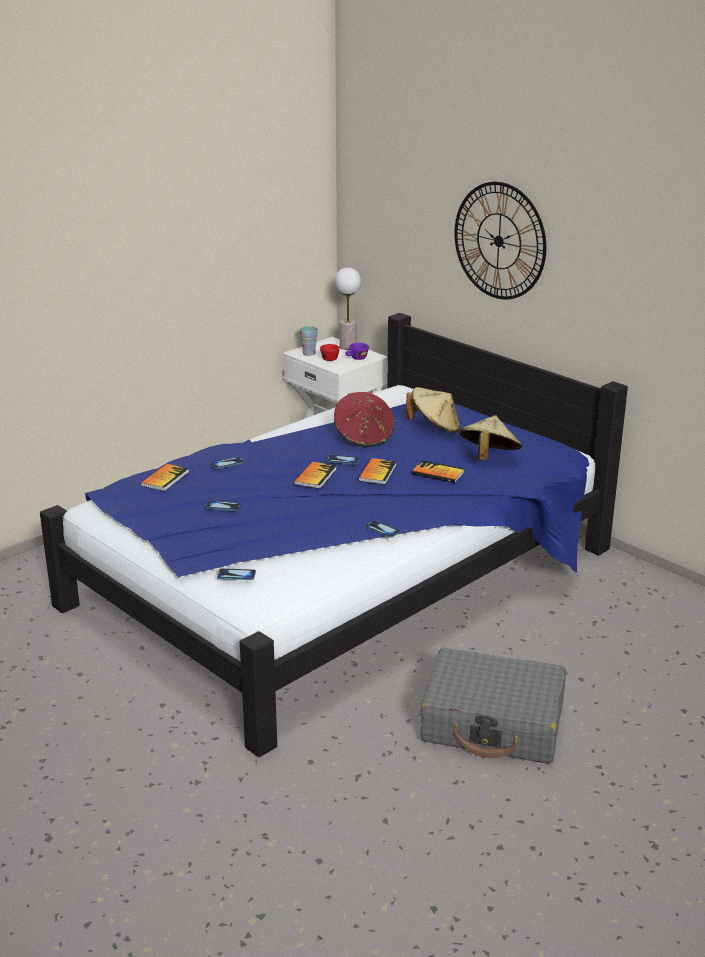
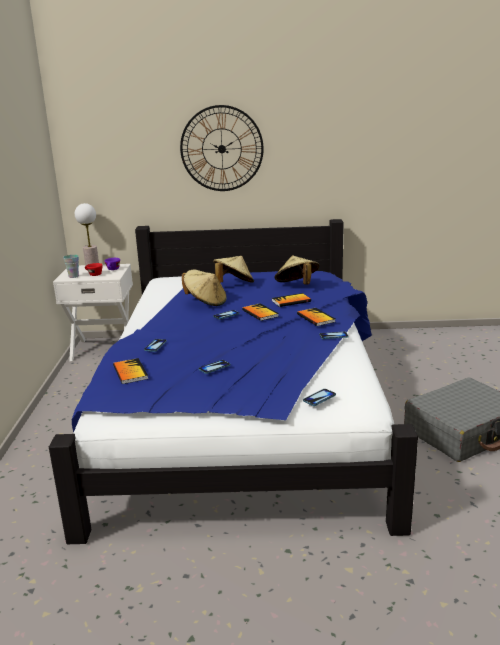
camera: 45 degrees left, 5 degrees down
(315, 476) = (231, 328): book -> book (316, 318)
(364, 437) = (205, 302): red hat -> beige hat

